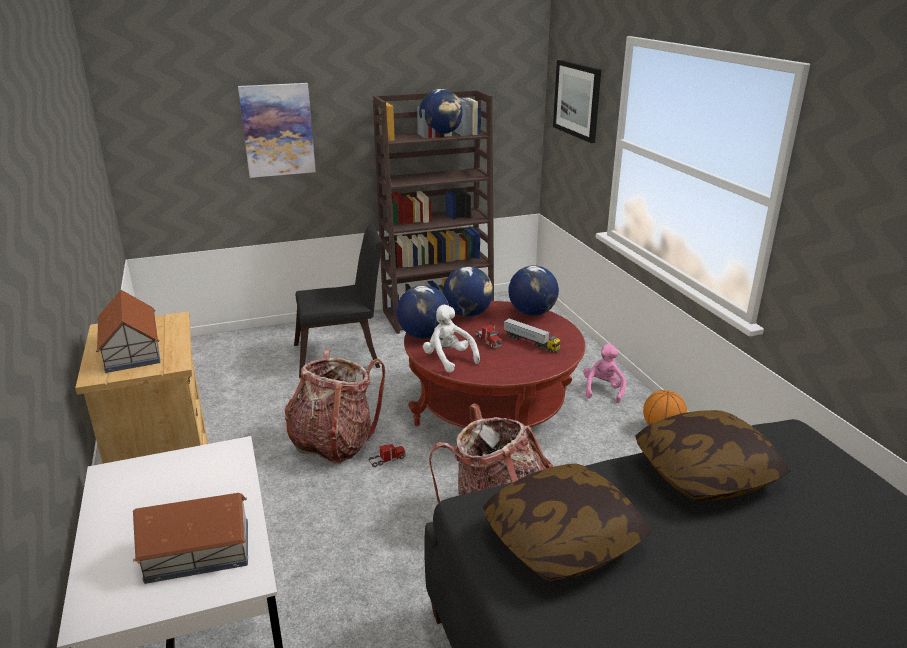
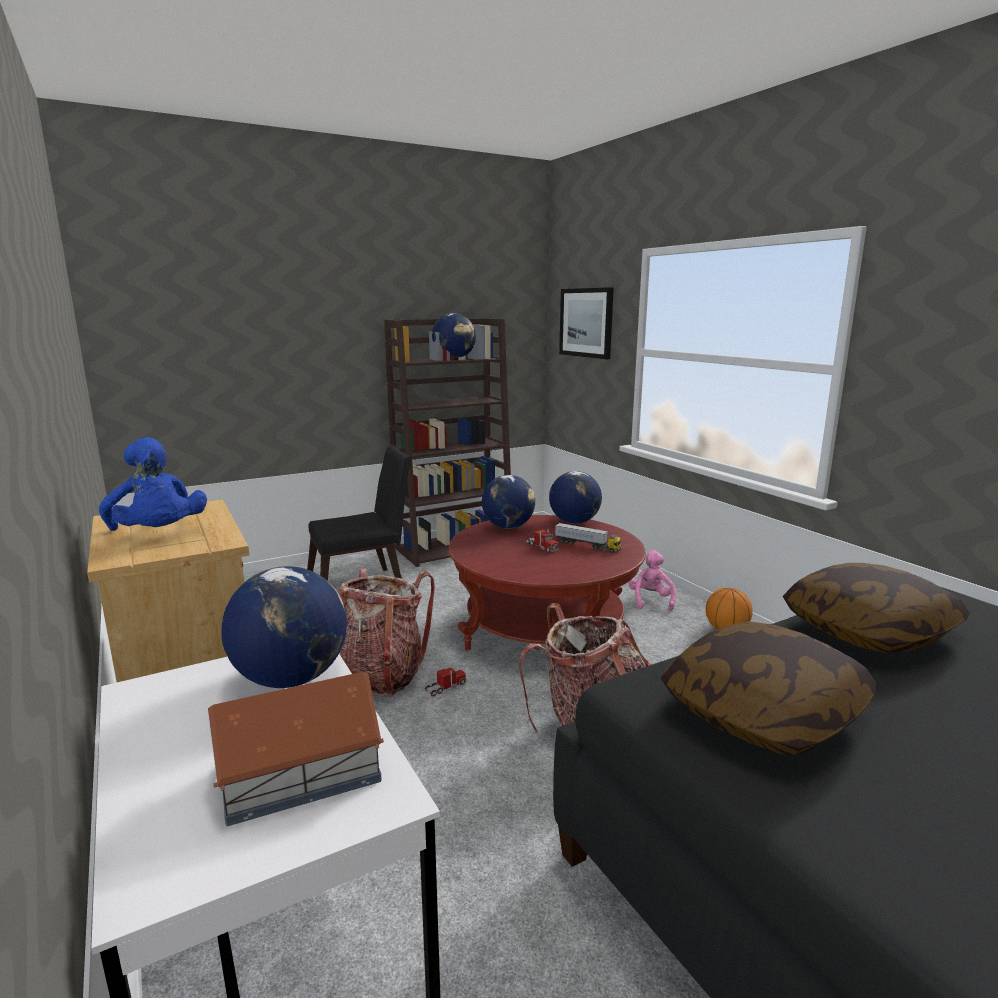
camera: 10 degrees left, 10 degrees down
(131, 351) = (159, 534): toy house -> blue plush toy
(277, 130) = (285, 352): picture -> none
(423, 335) = (469, 546): globe -> globe (291, 678)
(448, 359) = (507, 565): white plush toy -> none

